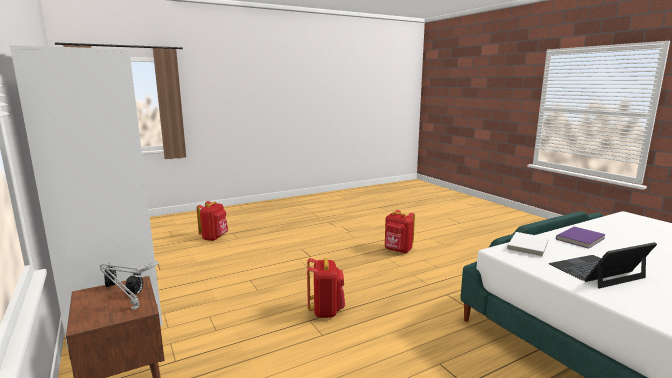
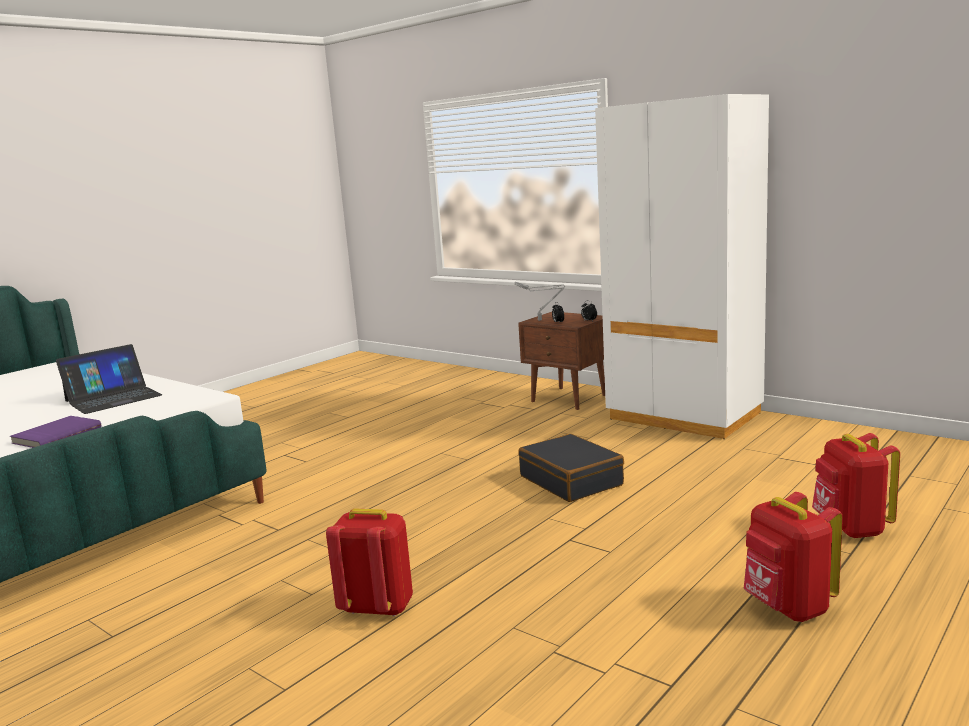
camera: 160 degrees right, 0 degrees up
(271, 283) = (571, 481): none -> black suitcase
(326, 311) = (455, 471): red backpack -> red backpack (787, 608)
(529, 246) = (162, 407): white book -> none

